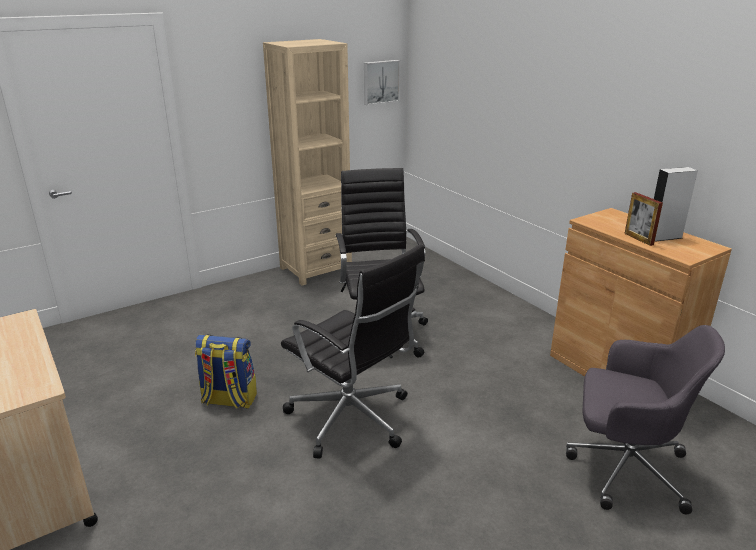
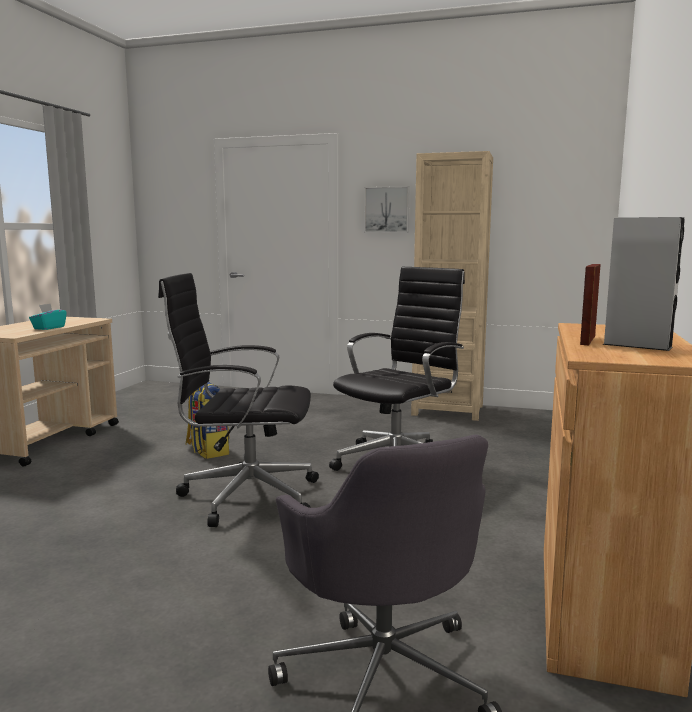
camera: 50 degrees right, 15 degrees down
(29, 358) = (49, 328): none -> turquoise tissue box
(352, 419) = (245, 496): black office chair -> black office chair turned 90 degrees clockwise
(380, 82) = (575, 210): picture -> picture (387, 209)

